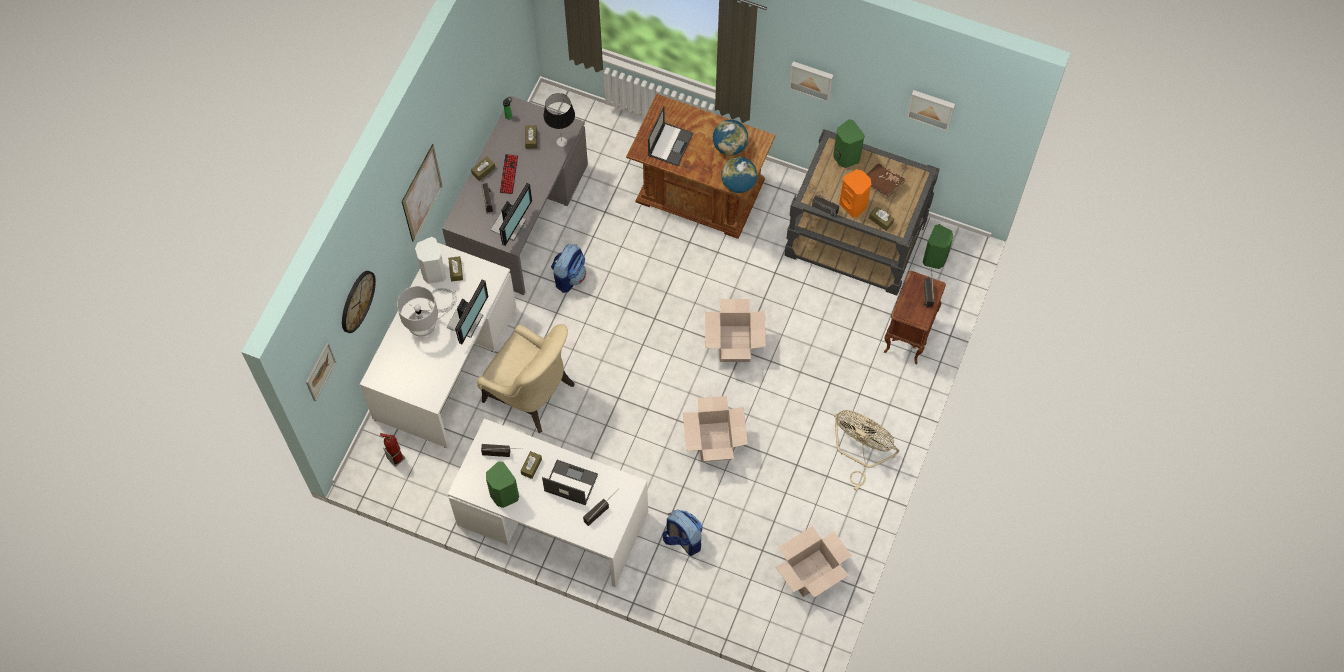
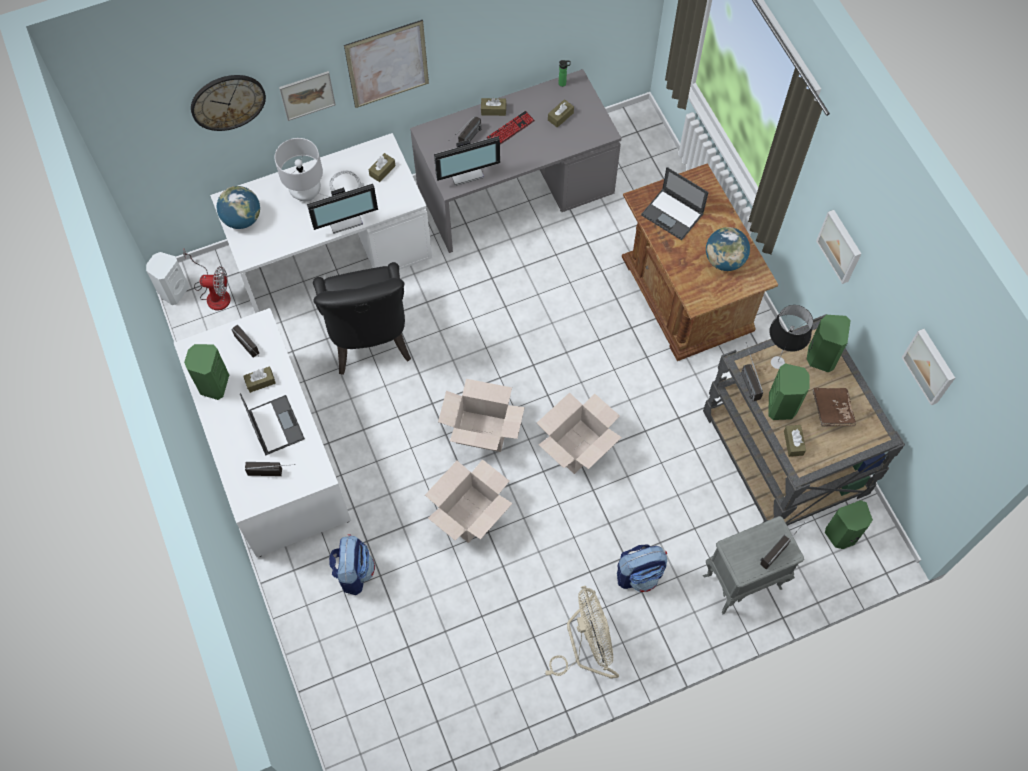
camera: 45 degrees right, 0 degrees up
(320, 371) = (135, 133): picture -> picture (307, 95)
(396, 458) = (214, 293): fire extinguisher -> fan
(433, 272) = (363, 156): white speaker -> white speaker (173, 291)
(530, 392) = (368, 335): beige chair -> black chair
(561, 142) = (583, 138): table lamp -> table lamp (777, 362)
(569, 276) = (501, 270): backpack -> backpack (639, 574)
(670, 144) = (673, 214): laptop -> laptop turned 60 degrees clockwise
(738, 184) = (697, 298): globe -> globe (242, 219)
(811, 573) = (426, 709): cardboard box -> cardboard box (481, 431)
(854, 205) = (782, 406): orange speaker -> green speaker
(909, 336) = (742, 582): brown nightstand -> grey nightstand

